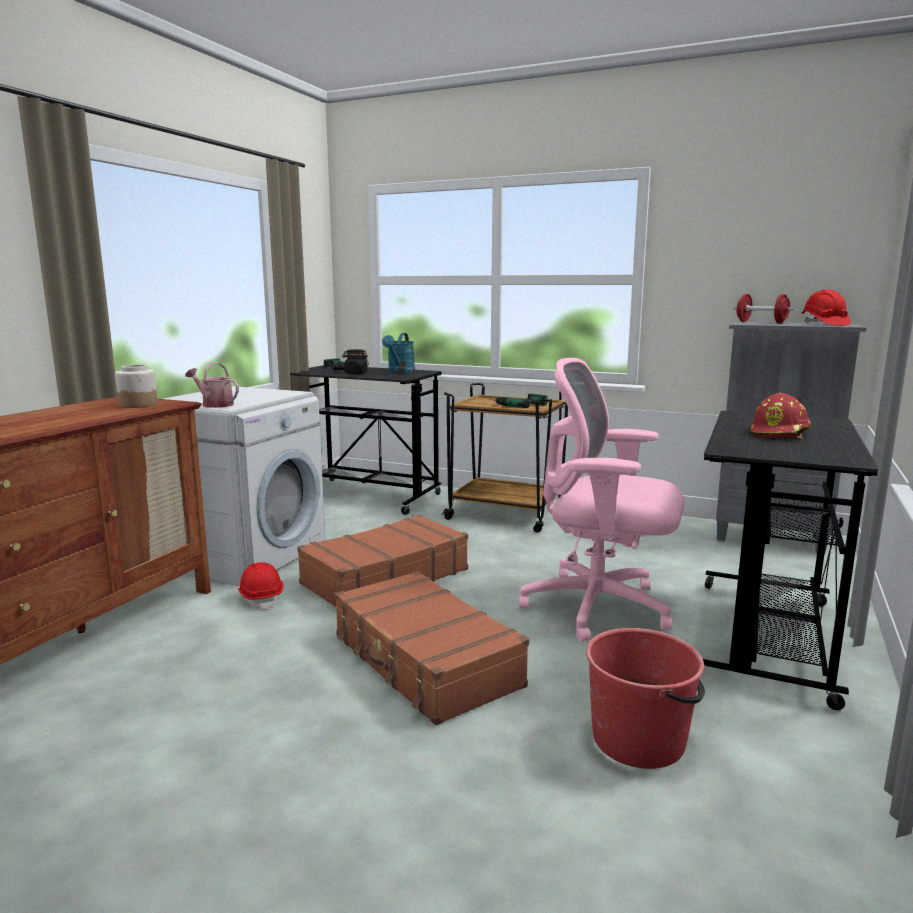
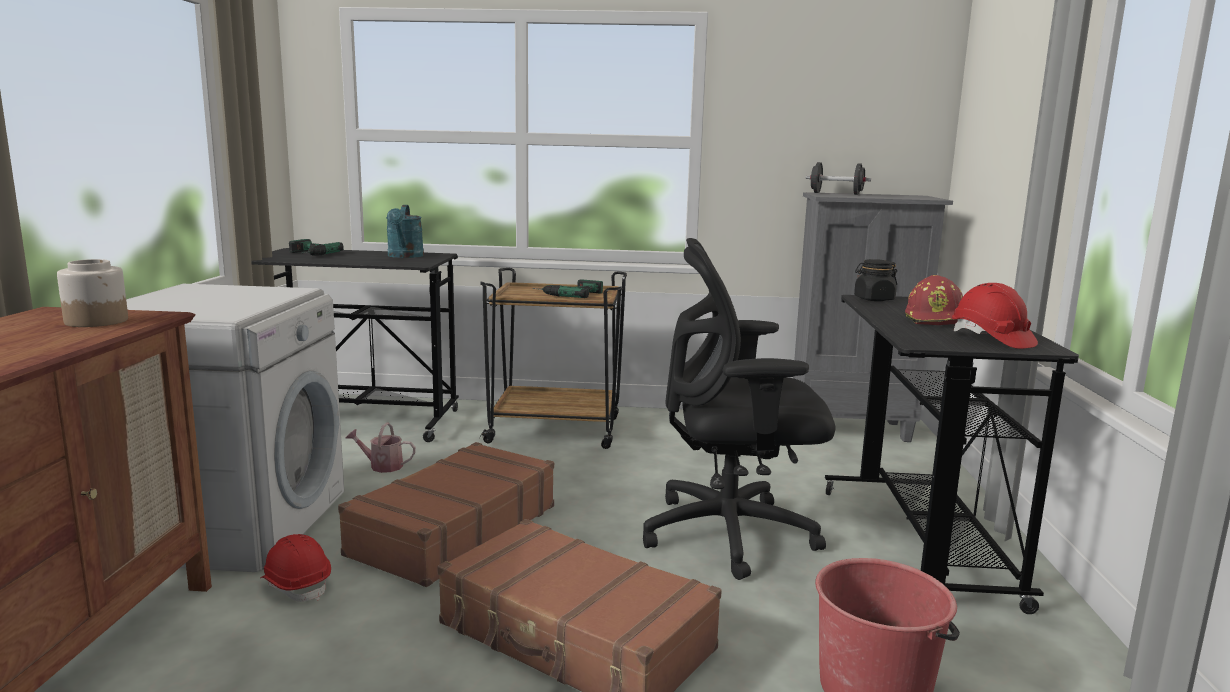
camera: 20 degrees left, 0 degrees up
(214, 404) = (199, 313): watering can -> watering can (382, 466)
(355, 373) = (346, 259): black jar -> black jar (873, 299)
(606, 606) = (739, 532): pink office chair -> black office chair
(761, 322) = (836, 193): red dumbbell -> black dumbbell
(824, 324) = (904, 196): red hard hat -> red hard hat (991, 339)

